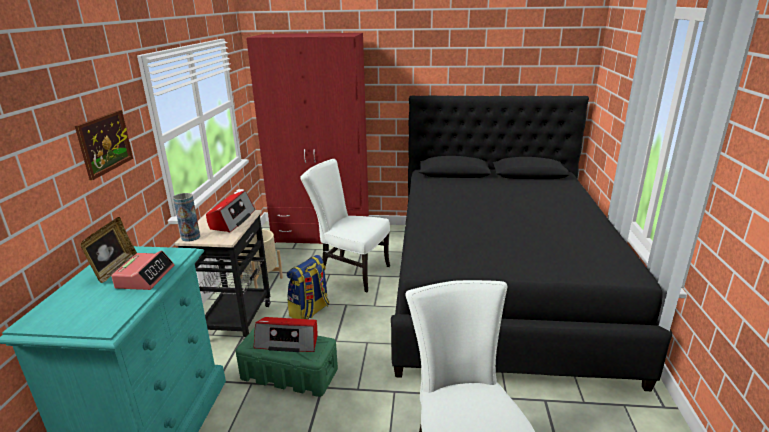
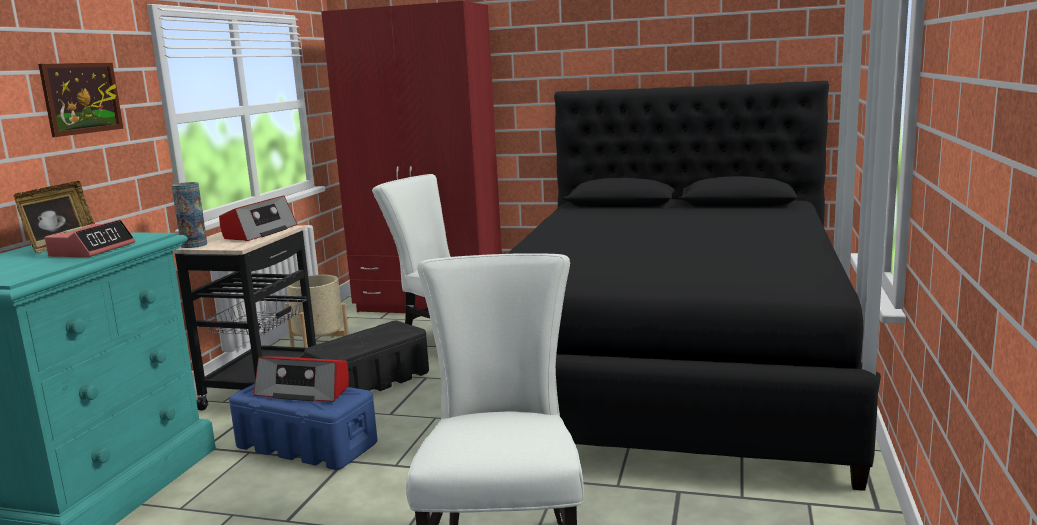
camera: 10 degrees right, 10 degrees down
(290, 374) = (307, 445): green storage box -> blue storage box
(310, 311) = (370, 383): backpack -> black storage box

